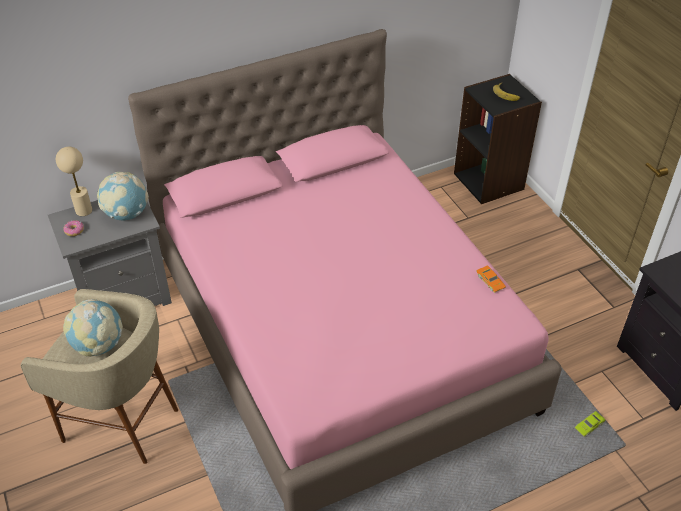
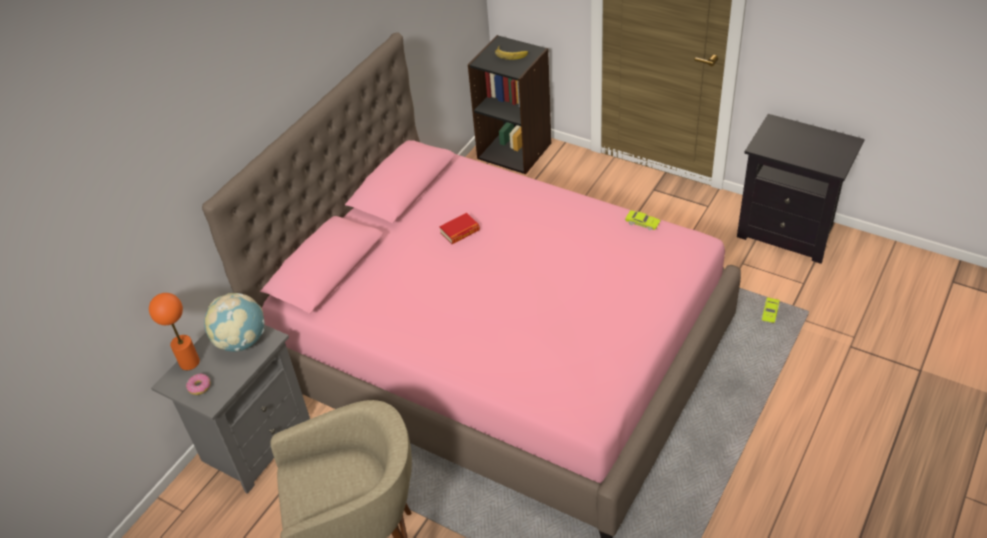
camera: 30 degrees left, 0 degrees up
(84, 211) = (189, 362): beige table lamp -> orange table lamp
(99, 345) = (334, 479): globe -> none
(342, 214) = (460, 232): none -> book
(490, 281) = (642, 223): orange toy car -> green toy car

